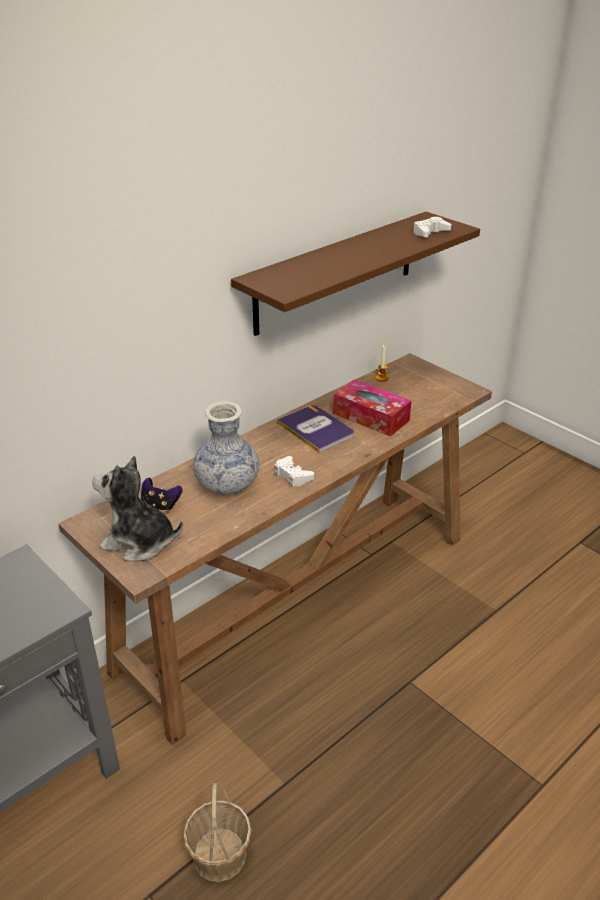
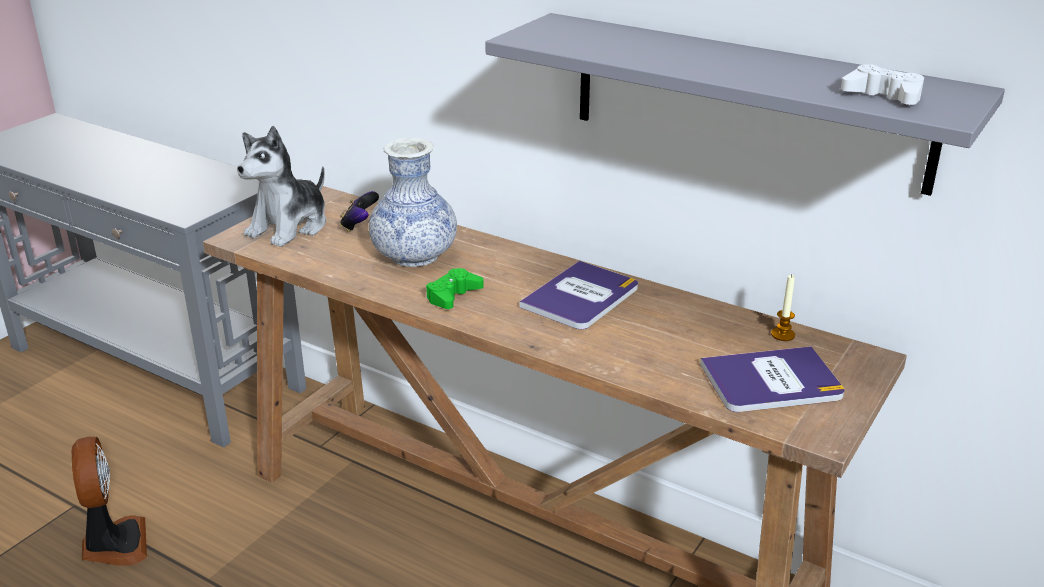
camera: 75 degrees right, 5 degrees down
(139, 542) = (290, 227): plush toy -> plush toy turned 150 degrees counterclockwise
(219, 855) = (114, 544): basket -> fan
(292, 475) = (453, 295): white game controller -> green game controller
(336, 272) = (748, 101): brown shelf -> grey shelf
(371, 417) = (647, 338): tissue box -> none
(424, 391) = (771, 381): none -> book

